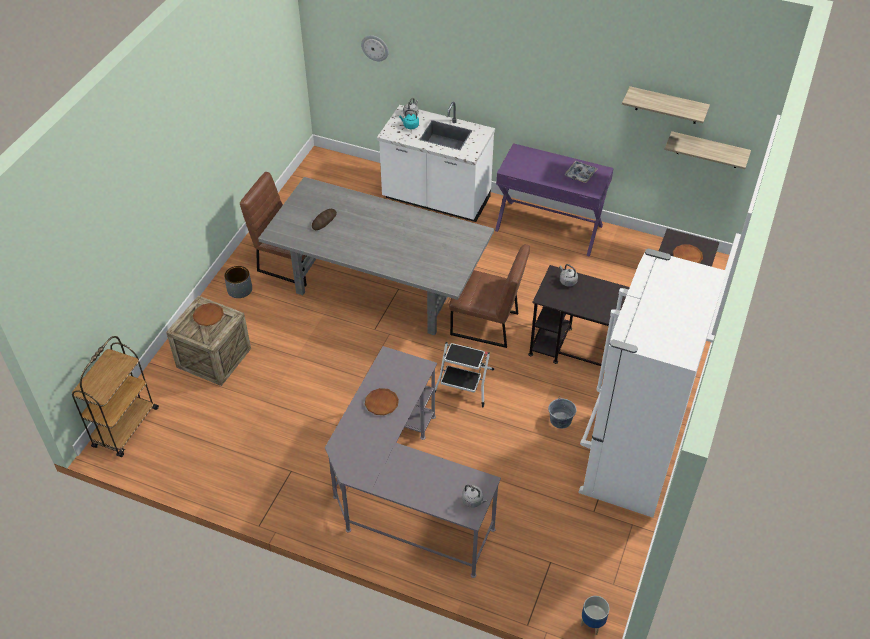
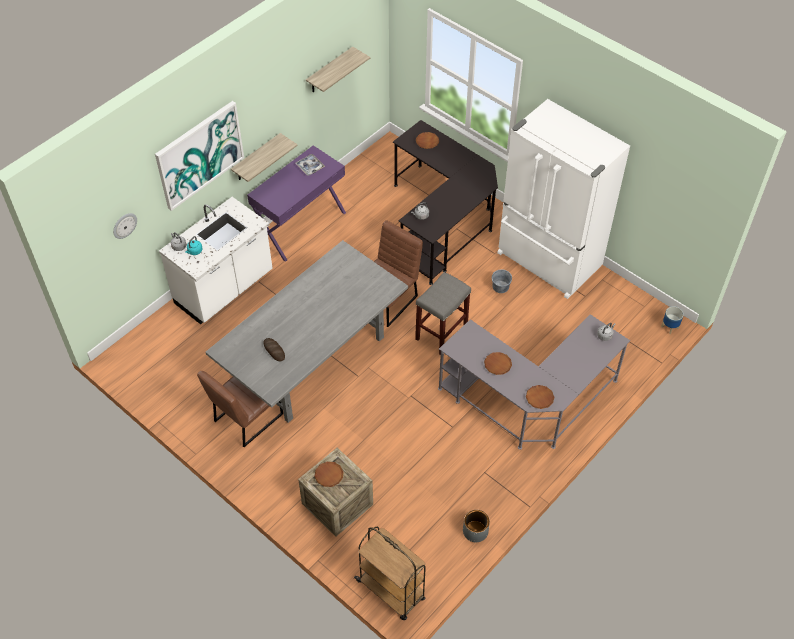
camera: 70 degrees left, 5 degrees up
(240, 290) = (262, 466): grey planter -> grey planter (475, 531)
(348, 454) = (539, 398): none -> brown plate
(464, 383) = (441, 333): step ladder -> grey stool
(473, 52) = (199, 154): none -> picture
(708, 150) = (359, 77): shelf -> shelf (256, 158)

